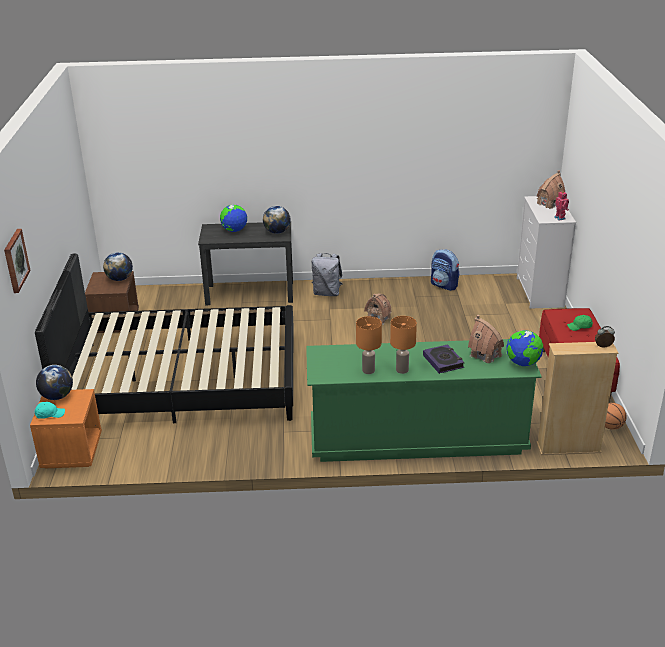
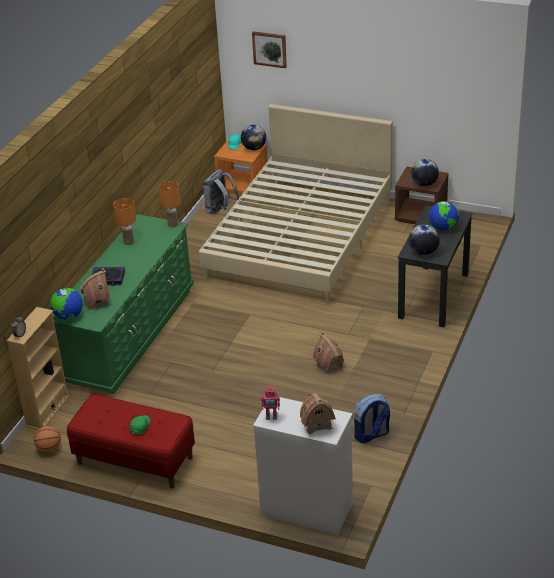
camera: 115 degrees right, 5 degrees up
(183, 379) = (301, 238): black bed -> beige bed
(327, 293) = (404, 344): grey backpack -> grey backpack (220, 210)
(402, 370) = (115, 257): orange table lamp -> orange table lamp (172, 224)

